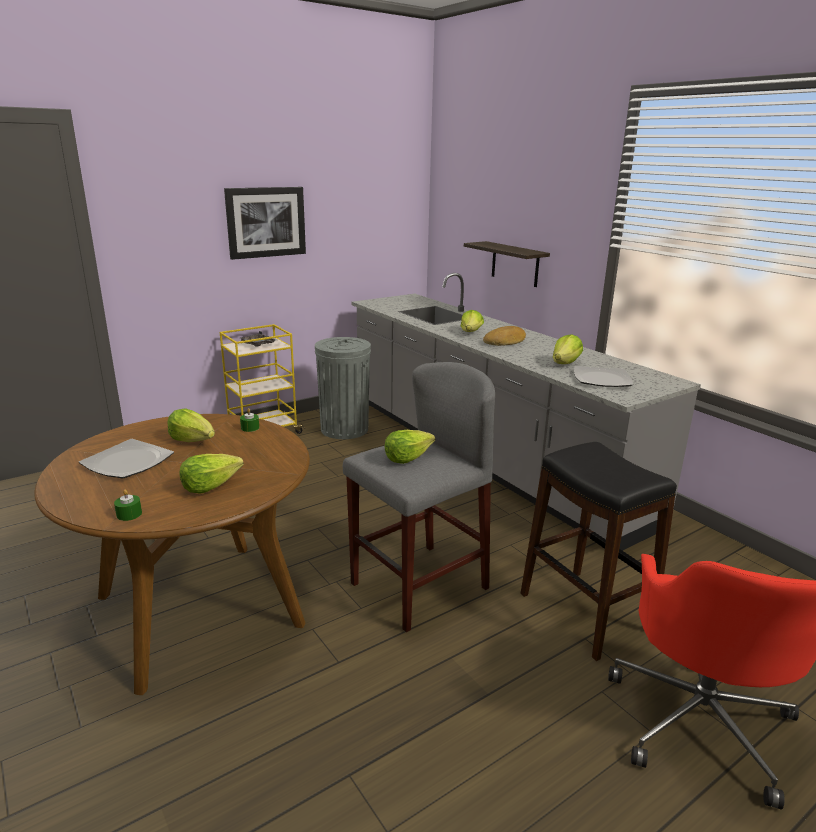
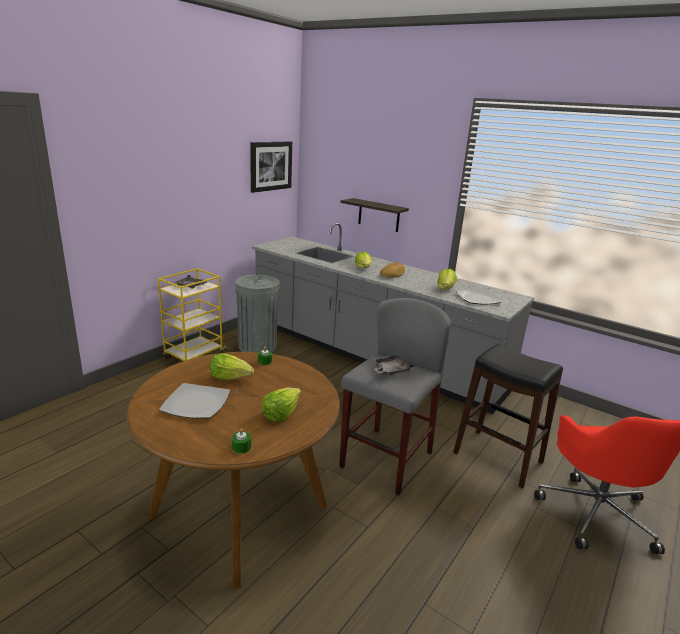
camera: 20 degrees left, 0 degrees up
(266, 222) = (190, 186): picture -> picture (270, 166)
(407, 457) = (390, 370): lettuce -> grey tray

